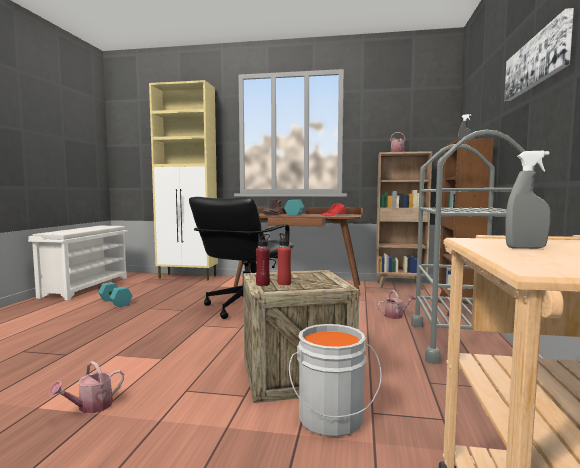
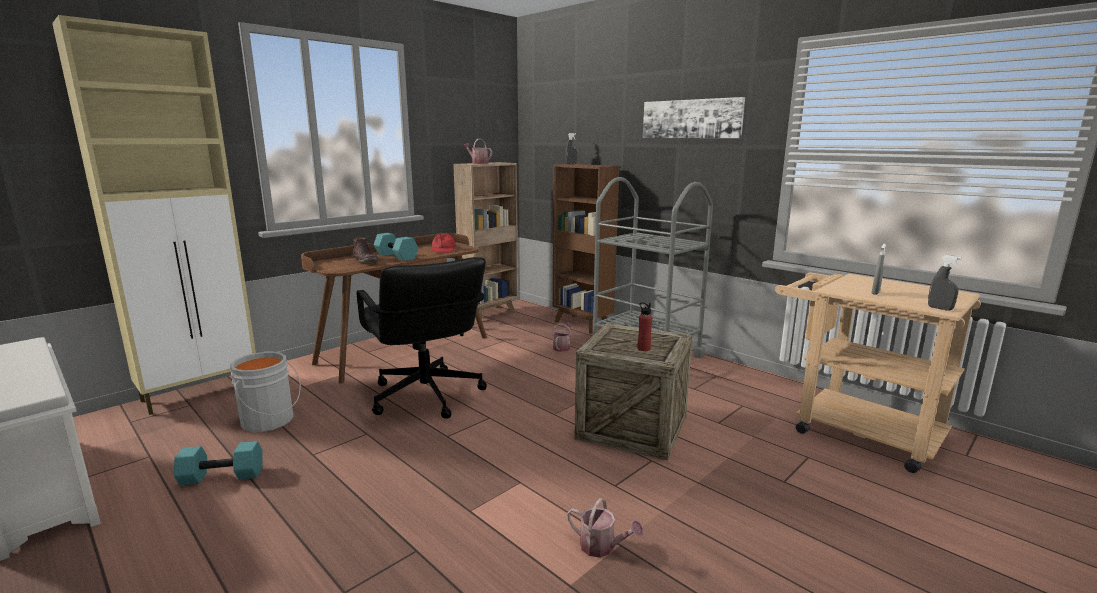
camera: 55 degrees left, 10 degrees up
(90, 407) = (602, 547): watering can -> watering can turned 45 degrees counterclockwise
(263, 284) = (638, 356): red bottle -> none
(332, 420) = (717, 439): grey bucket -> grey bucket (269, 421)
(537, 267) = (940, 308): none -> grey spray bottle

